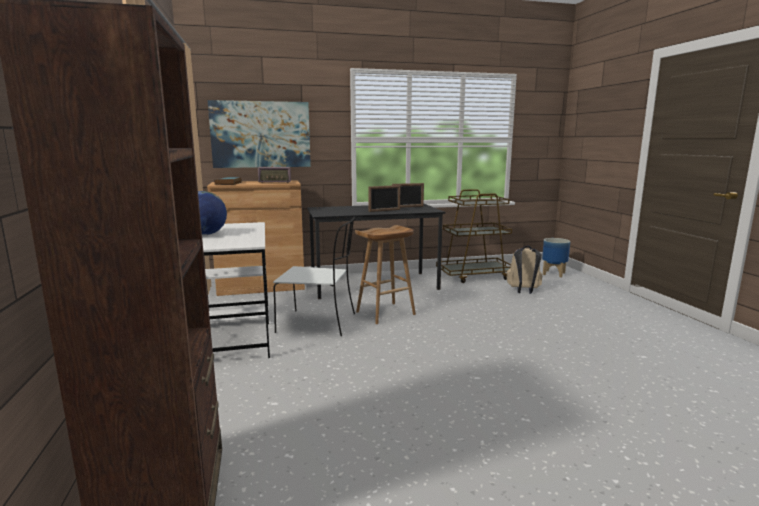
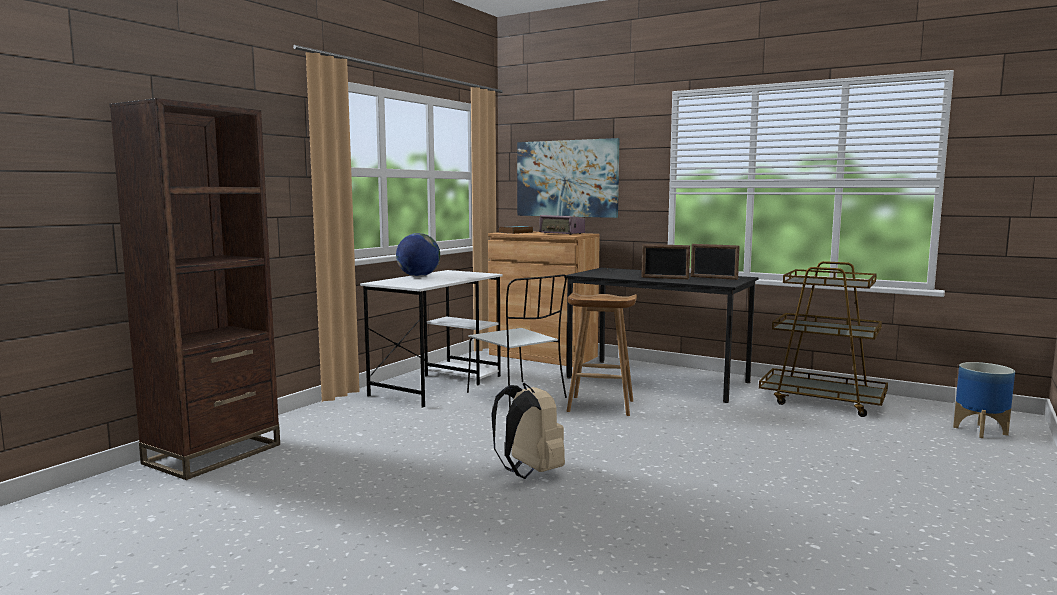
camera: 45 degrees right, 5 degrees down
(523, 291) = (850, 434): beige backpack -> beige backpack (529, 472)

